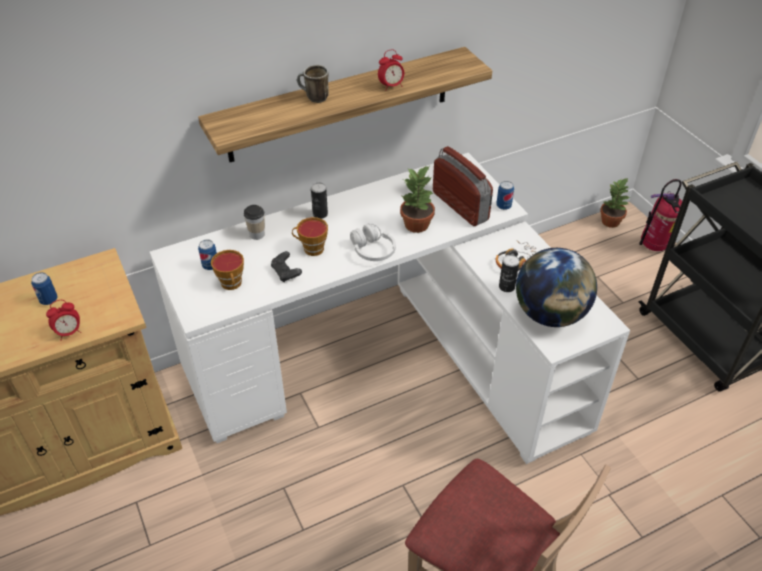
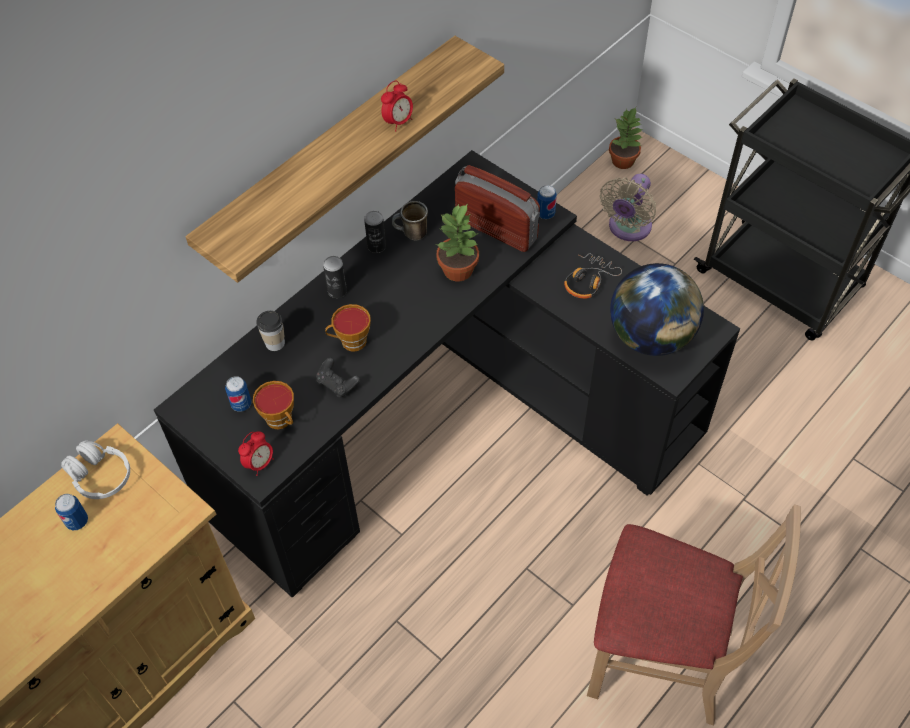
camera: 20 degrees left, 10 degrees up
(69, 332) = (130, 554): alarm clock -> alarm clock (259, 463)
(313, 98) = (314, 167): mug -> mug (411, 235)
(372, 250) = (424, 321): white headphones -> white headphones (100, 476)
(392, 360) = (449, 422): white desk -> black desk
(506, 287) = (590, 317): can -> can (376, 246)
(594, 268) = (627, 228): none -> beige fan
(653, 247) = (682, 181): fire extinguisher -> none

